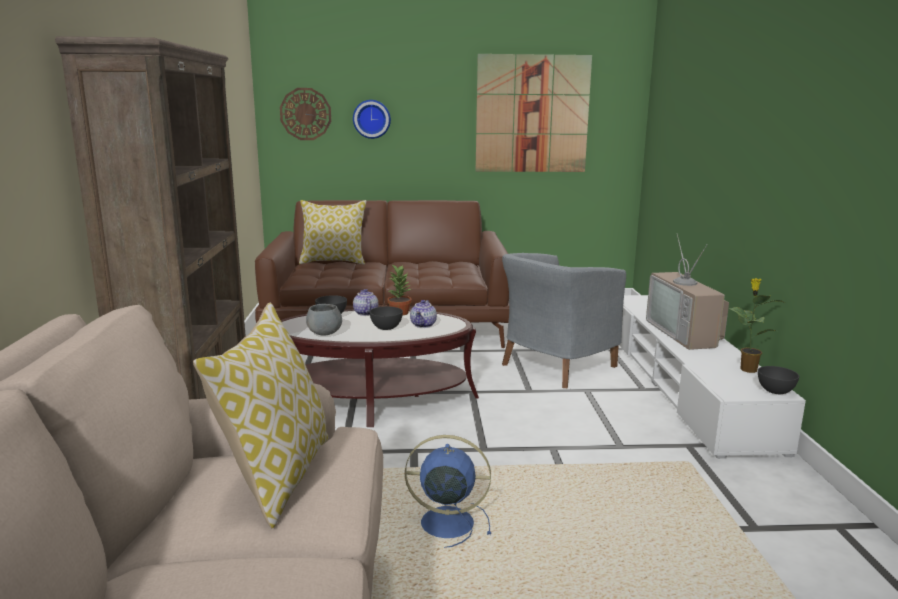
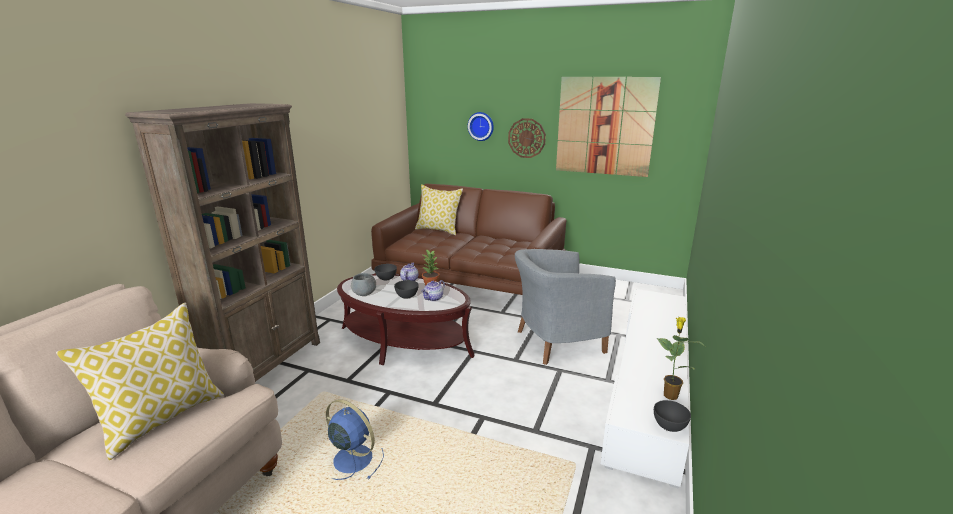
camera: 25 degrees right, 5 degrees up
(305, 114) = (437, 121): wall clock -> wall clock (526, 138)
(686, 333) = (655, 342): television -> none

